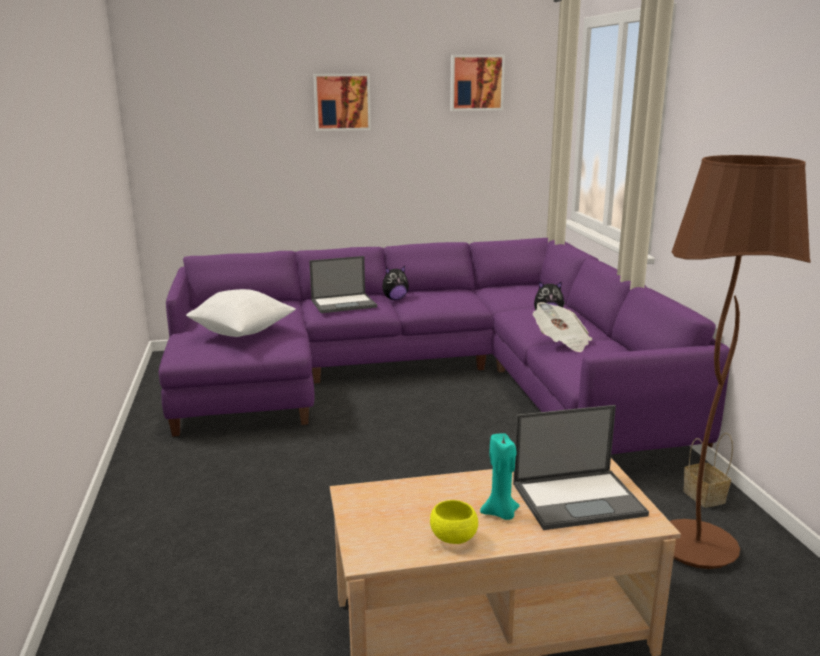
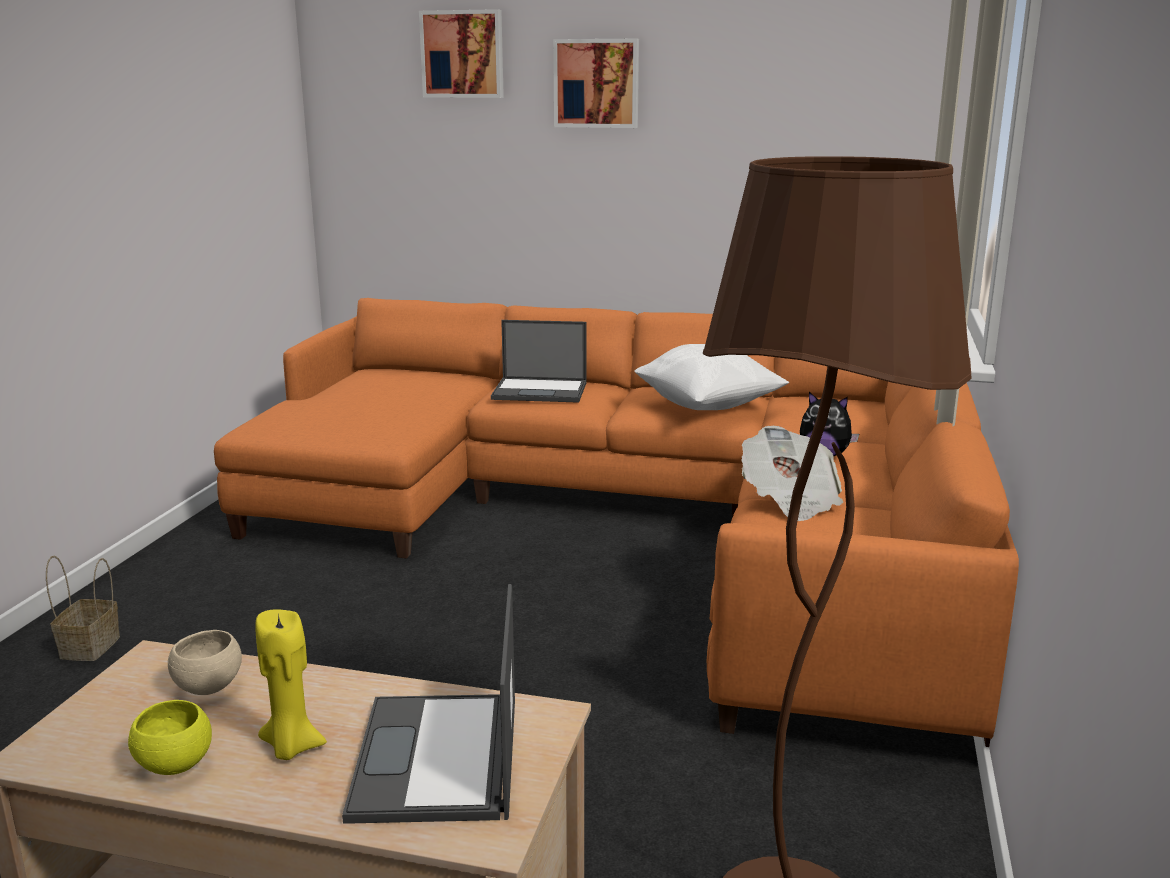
camera: 25 degrees right, 0 degrees up
(242, 333) = (357, 411): white pillow -> white pillow (708, 407)
(395, 299) = (627, 394): plush toy -> none
(410, 498) = (209, 686): none -> beige bowl
(428, 377) = (645, 524): purple sofa -> orange sofa
(476, 82) = (817, 54): picture -> picture (463, 54)
(501, 513) = (291, 747): turquoise candle -> yellow candle
(579, 499) = (438, 759): laptop -> laptop turned 75 degrees clockwise
(705, 497) = (905, 835): basket -> basket (90, 648)

